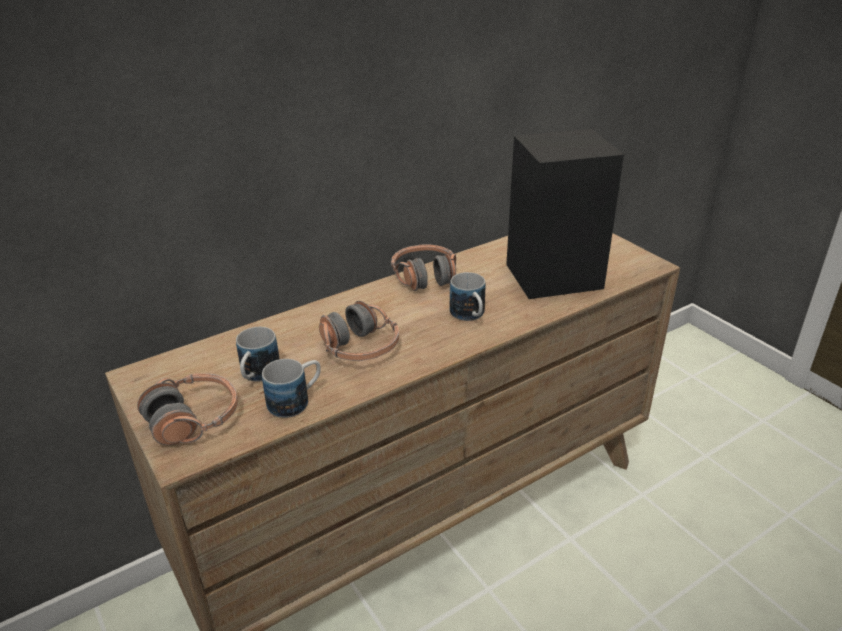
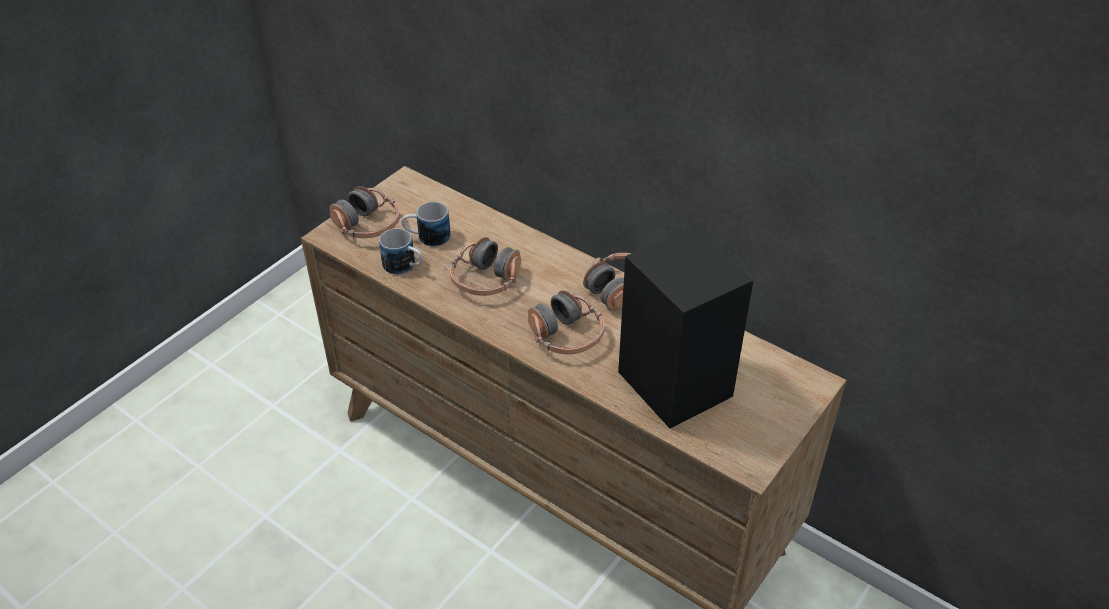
camera: 70 degrees right, 10 degrees up
(470, 316) = (566, 336): mug -> headphones

